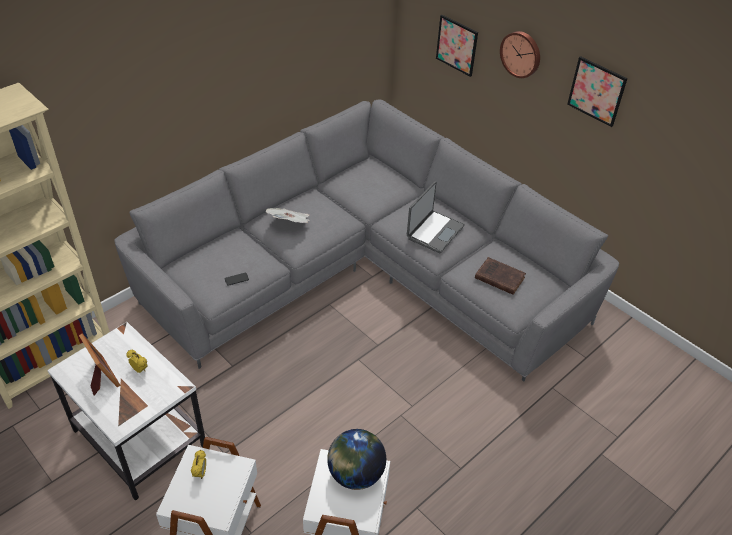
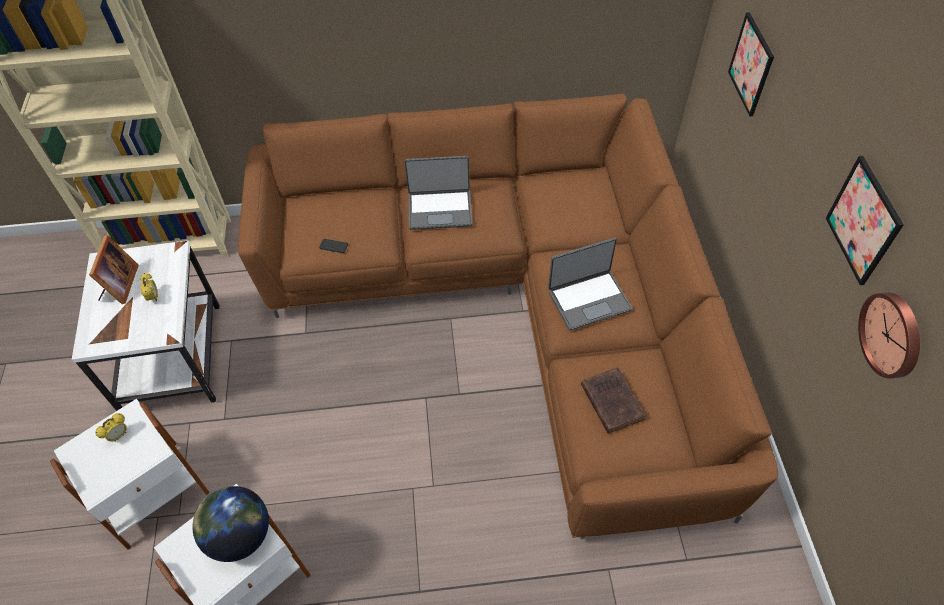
camera: 40 degrees right, 10 degrees up
(290, 224) = (440, 209): newspaper -> laptop
(365, 274) = (517, 304): grey sofa -> brown sofa
(521, 54) = (805, 113): wall clock -> wall clock (892, 334)

